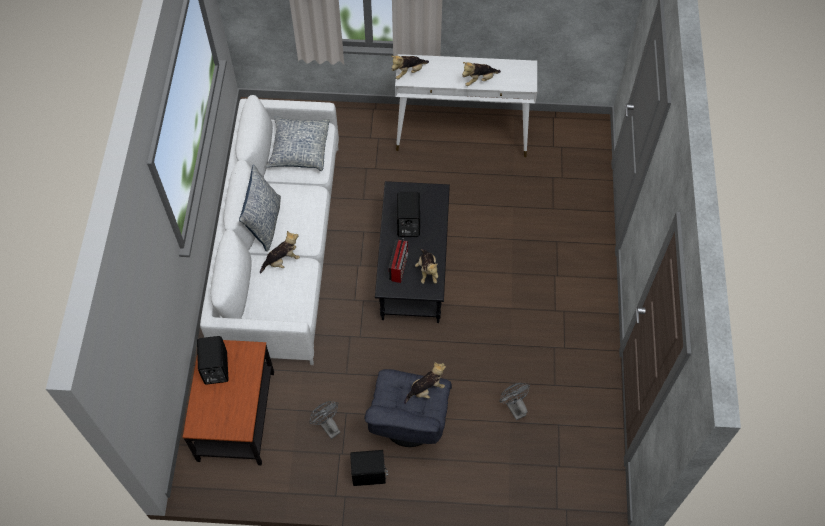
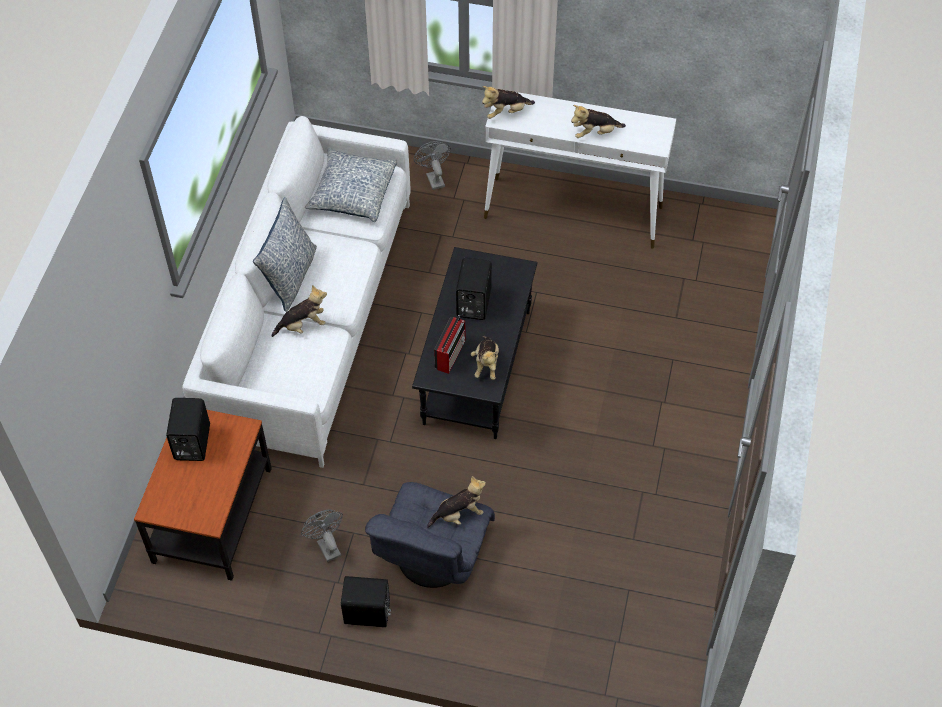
camera: 10 degrees right, 5 degrees down
(514, 407) = (573, 558): grey fan -> grey fan (433, 178)

